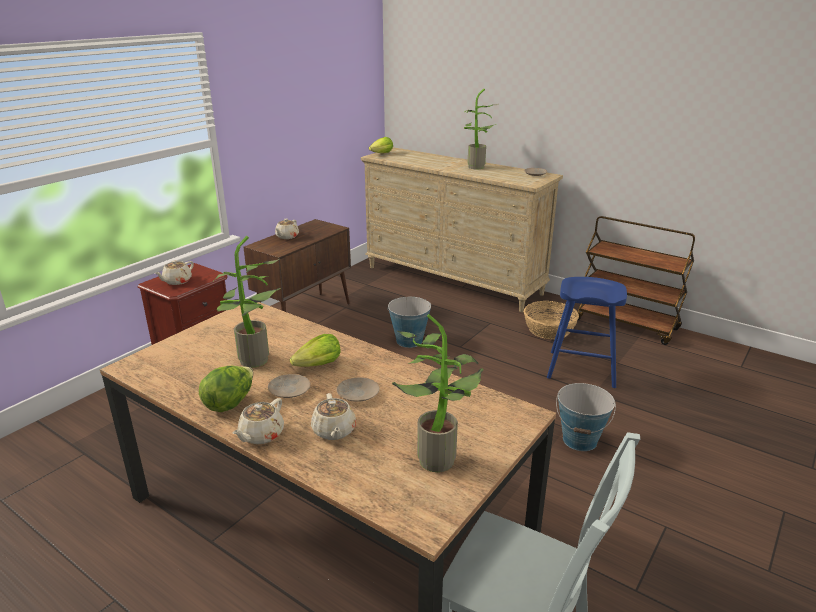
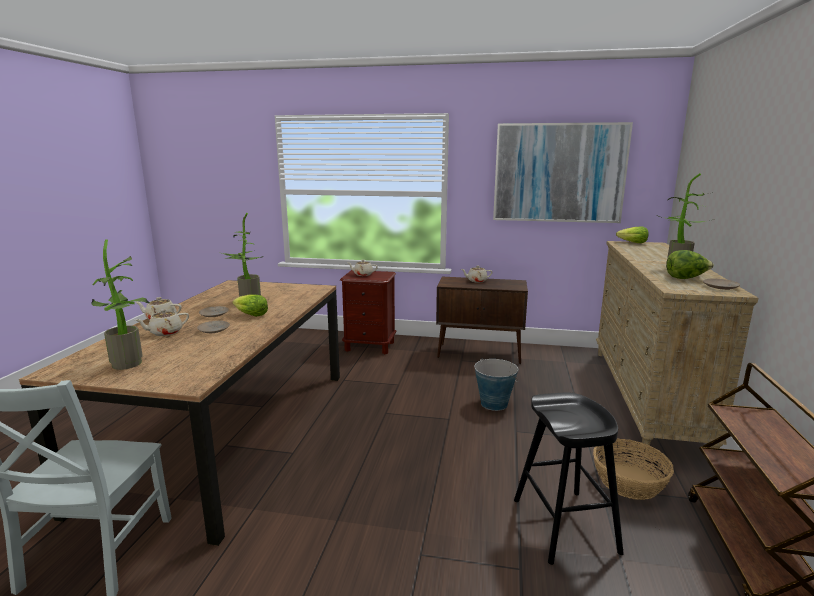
camera: 65 degrees right, 10 degrees down
(230, 403) = (196, 306): lettuce -> lettuce (686, 278)
(311, 95) = (558, 173): none -> picture
(580, 440) = (408, 548): bucket -> none
(581, 369) = (564, 525): blue stool -> black stool

